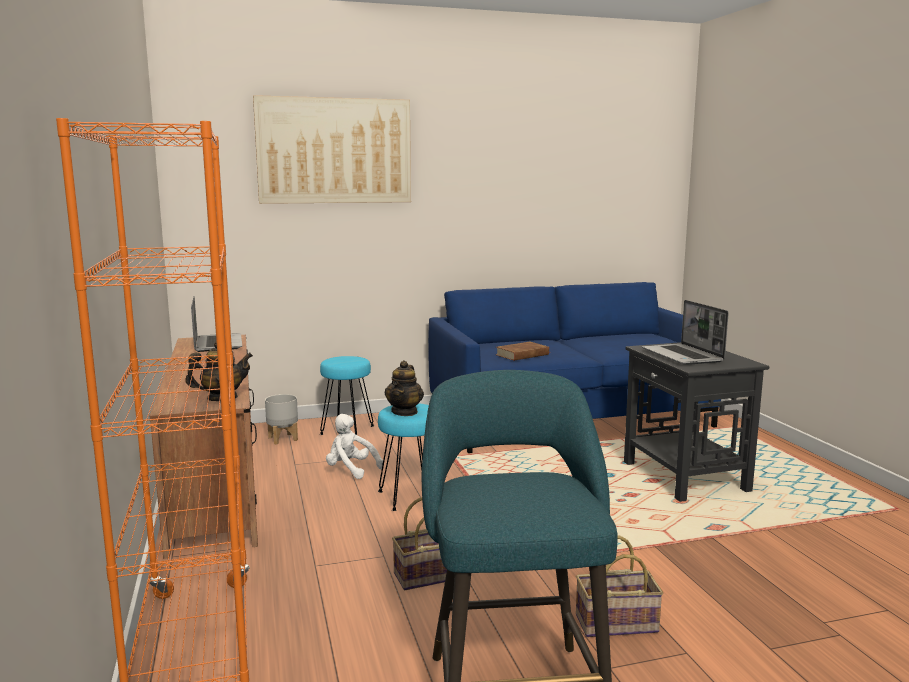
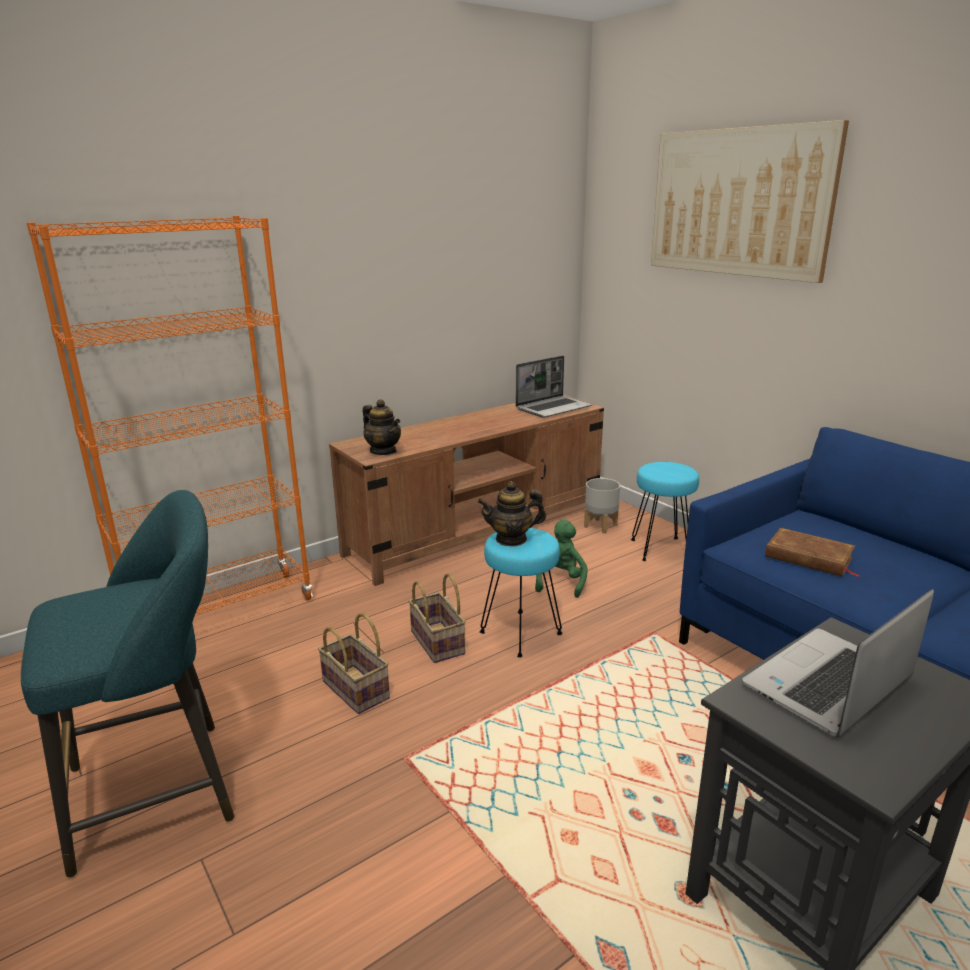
camera: 70 degrees right, 10 degrees up
(351, 470) = (559, 581): white plush toy -> green plush toy
(618, 622) = (292, 855): basket -> basket (439, 643)

